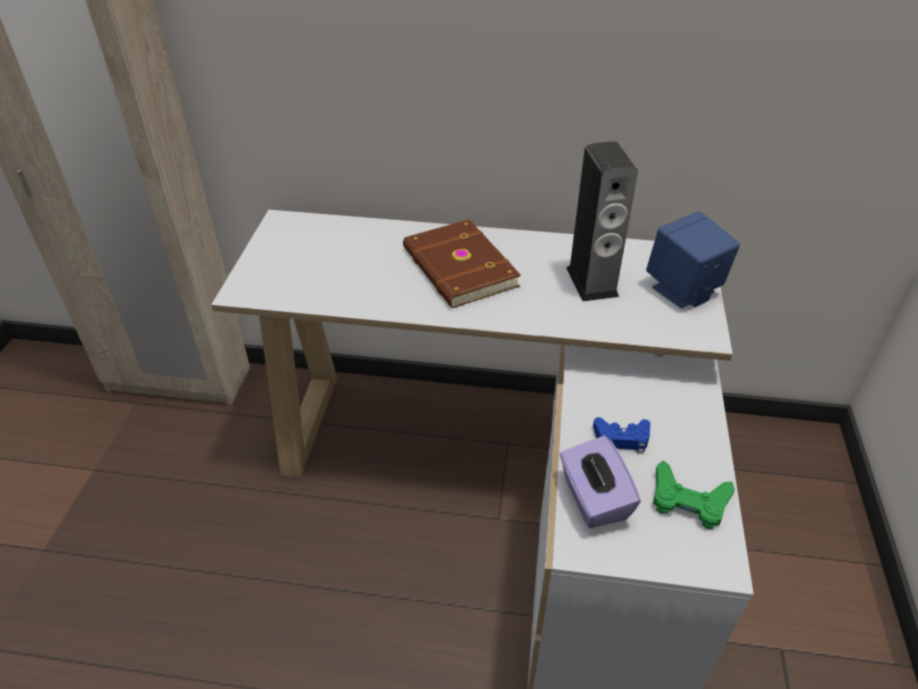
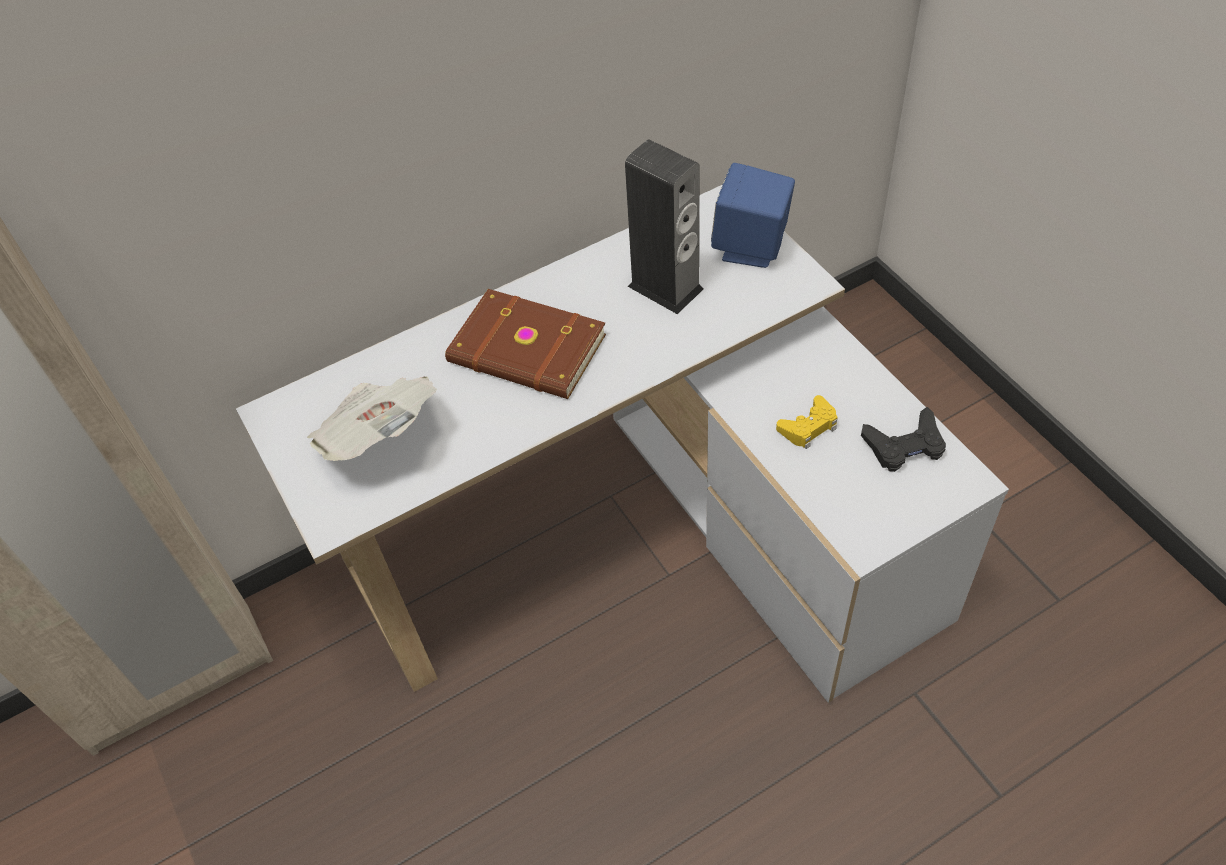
camera: 35 degrees left, 10 degrees up
(320, 264) = (379, 436): none -> newspaper
(593, 499) = (836, 496): purple tissue box -> none
(621, 439) = (808, 427): blue game controller -> yellow game controller
(688, 501) = (904, 445): green game controller -> black game controller

